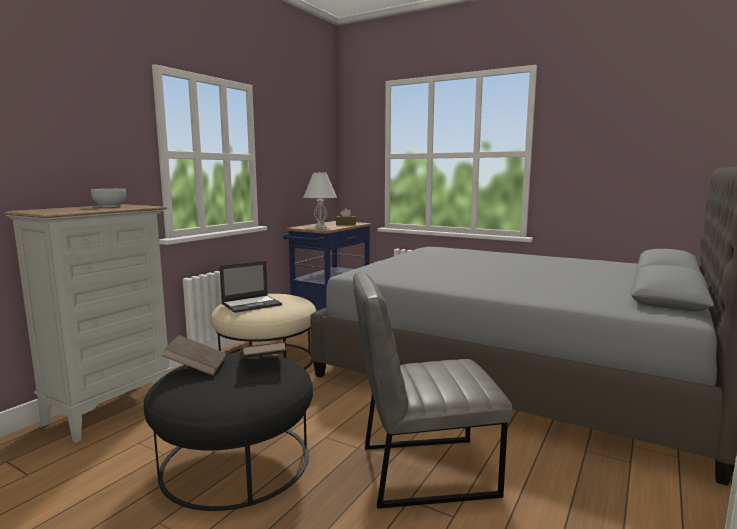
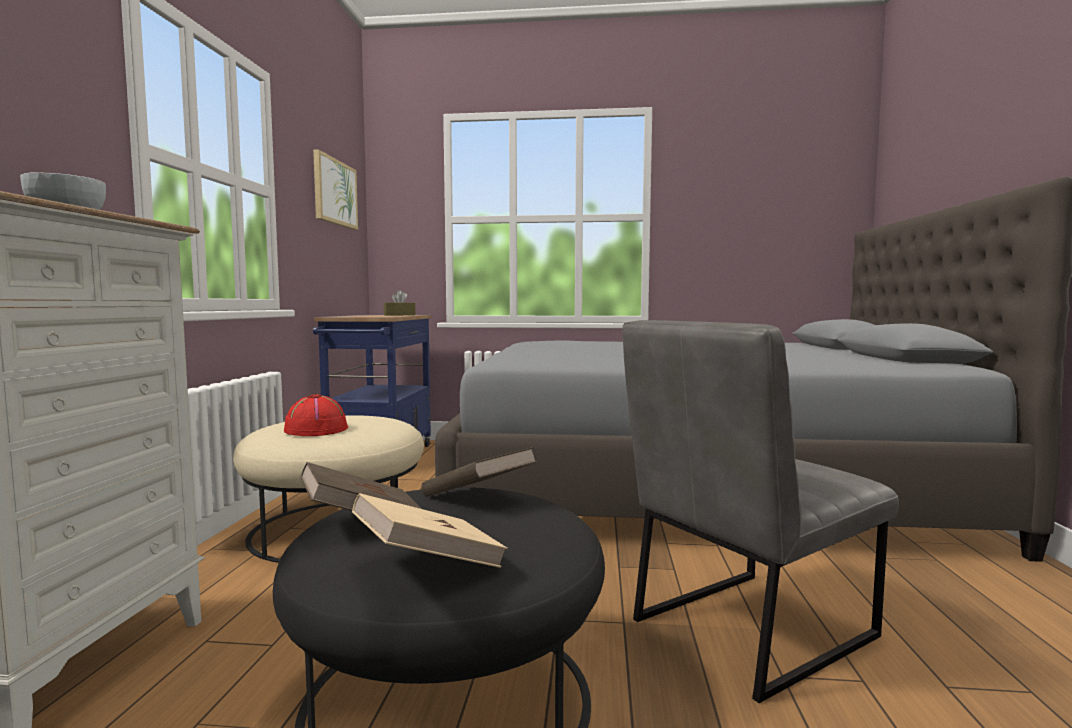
camera: 25 degrees left, 5 degrees down
(193, 394) = (429, 563): none -> beige book
(252, 304) = (316, 429): laptop -> red hat
(307, 145) = (335, 192): none -> picture
(320, 227) = (371, 316): white table lamp -> none

